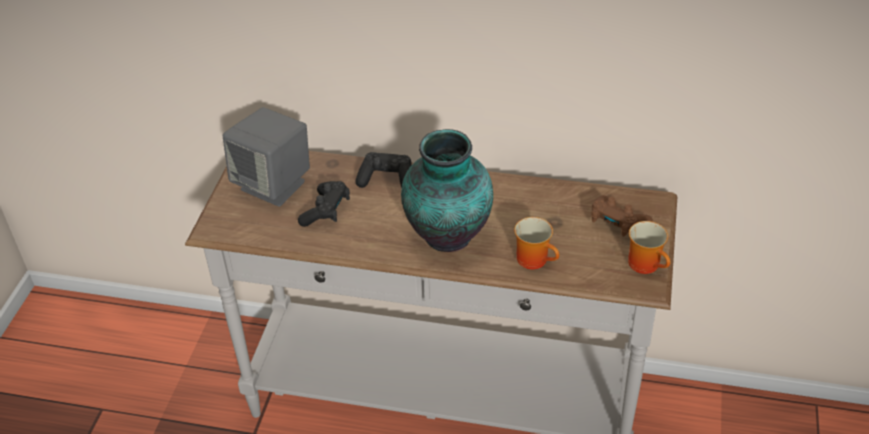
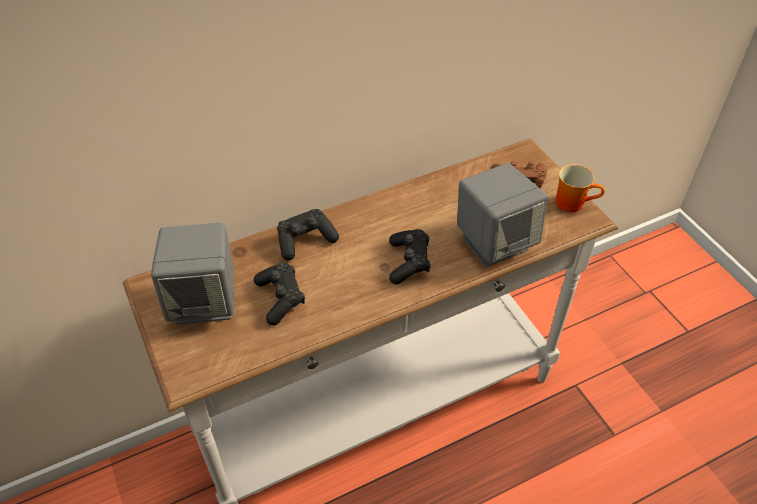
camera: 40 degrees left, 5 degrees up
(448, 237) = (409, 262): vase -> black game controller
(536, 259) = (494, 243): mug -> grey speaker

